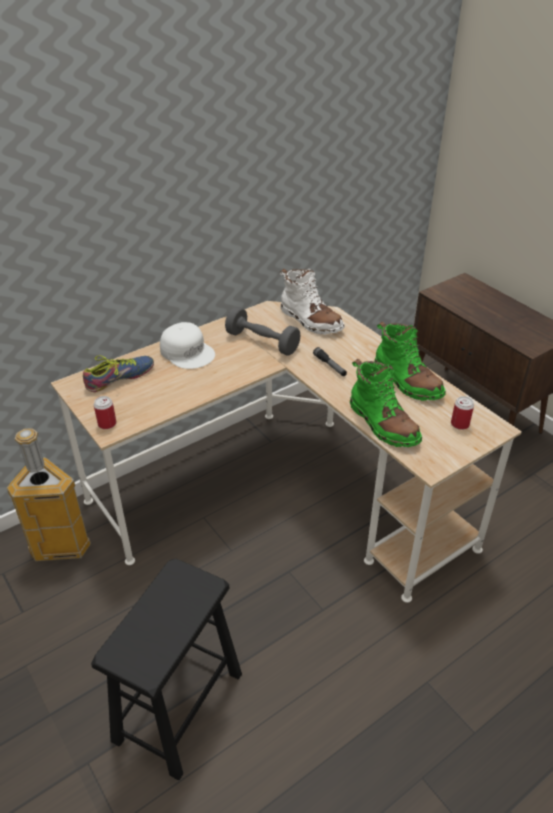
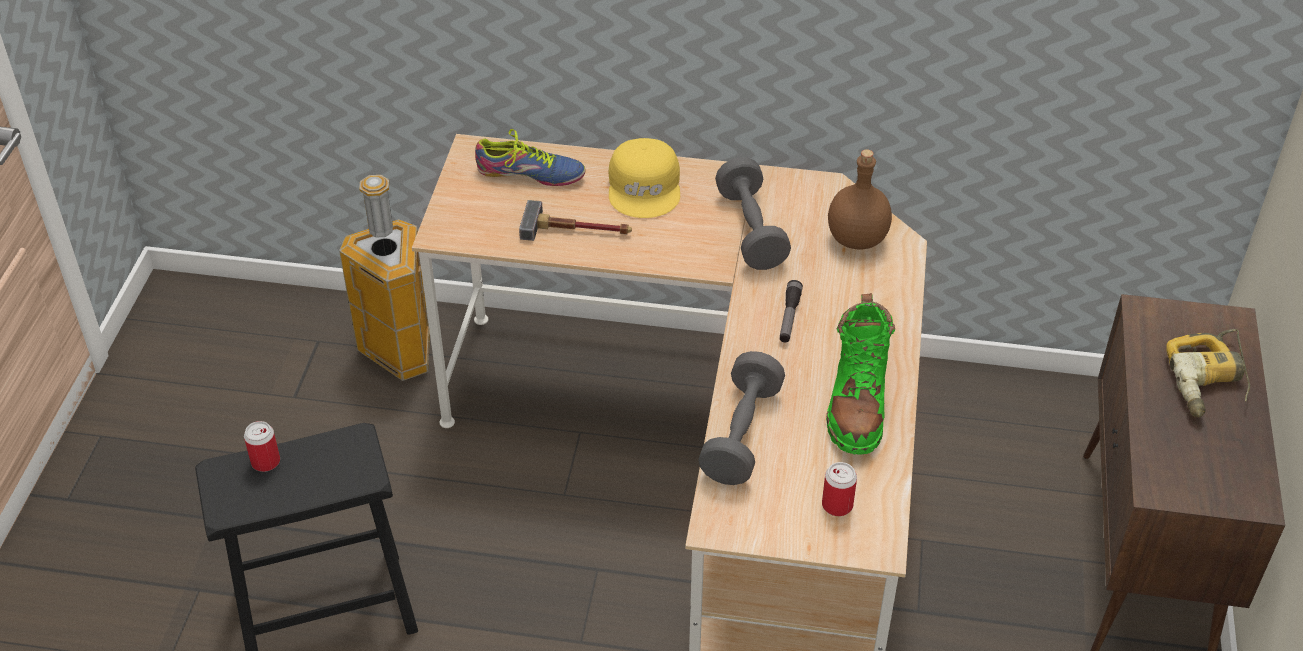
camera: 45 degrees right, 5 degrees up
(107, 424) = (450, 223): can -> can (265, 461)
(181, 388) = (577, 230): none -> hammer
(188, 352) = (645, 187): white cap -> yellow cap
(310, 320) = (857, 238): white boot -> brown bottle
(382, 424) = (741, 434): green boot -> grey dumbbell
(488, 303) = (1209, 381): none -> power drill

